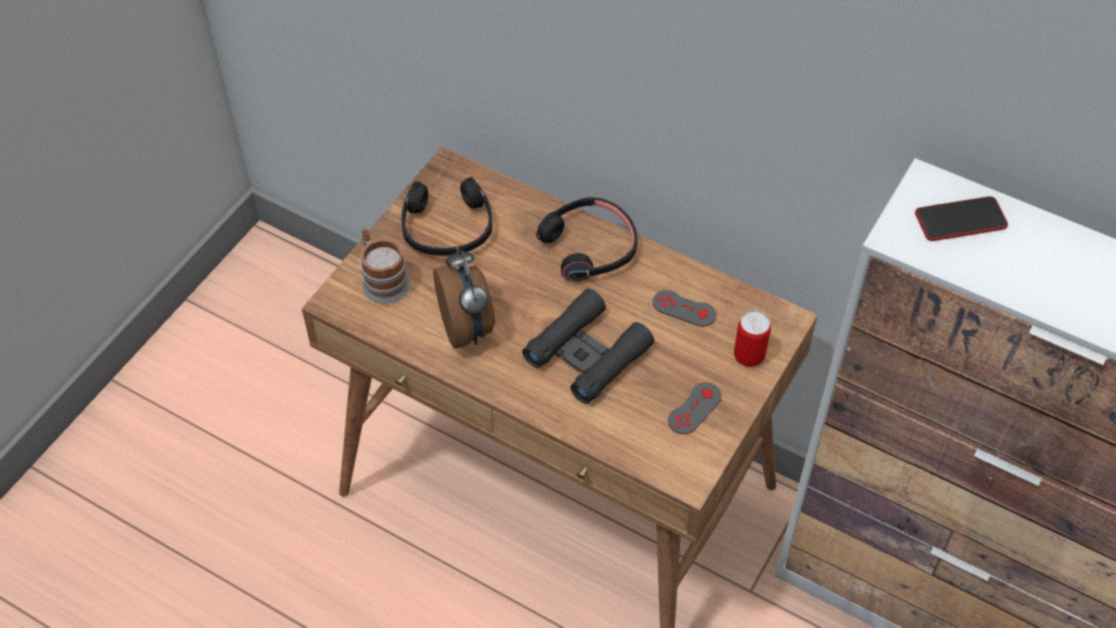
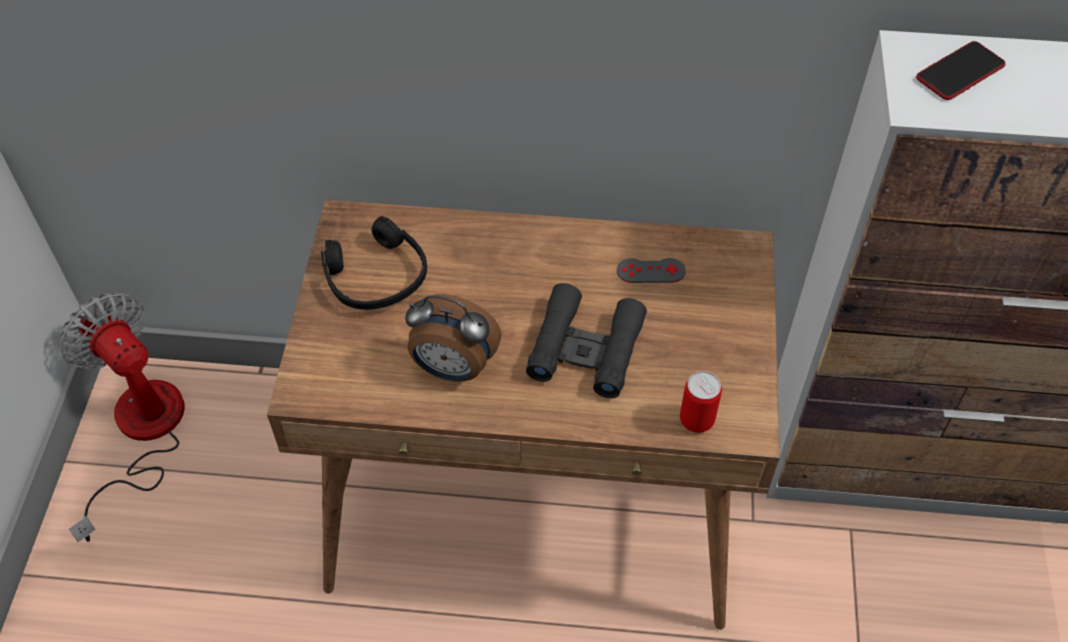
camera: 25 degrees left, 0 degrees up
(255, 300) = (141, 434): none -> fan
(382, 280) = (337, 353): mug -> none
(467, 328) = (453, 368): alarm clock -> alarm clock turned 150 degrees clockwise
(589, 247) = (527, 245): black headphones -> none
(694, 408) = (716, 362): grey game controller -> none
(749, 356) = (736, 293): can -> can (696, 420)

